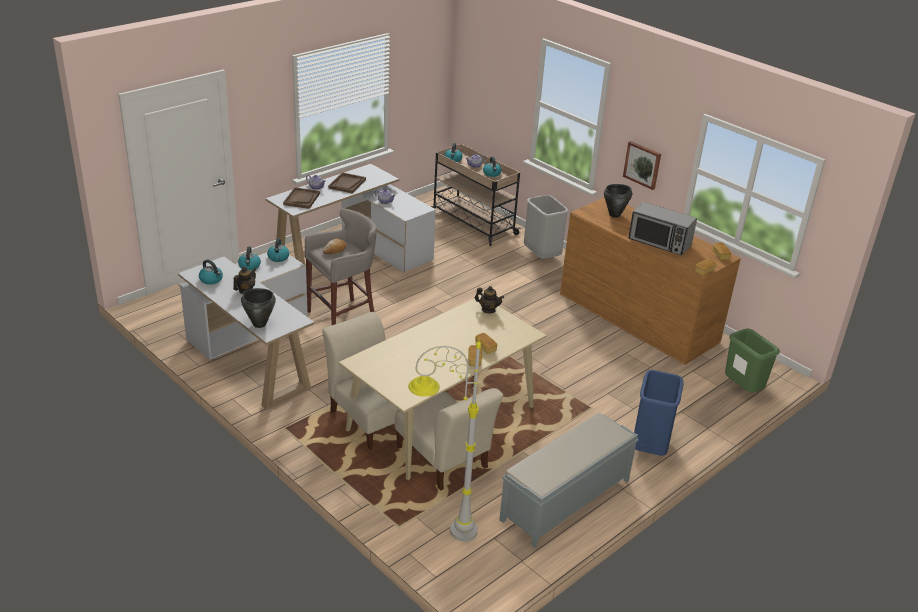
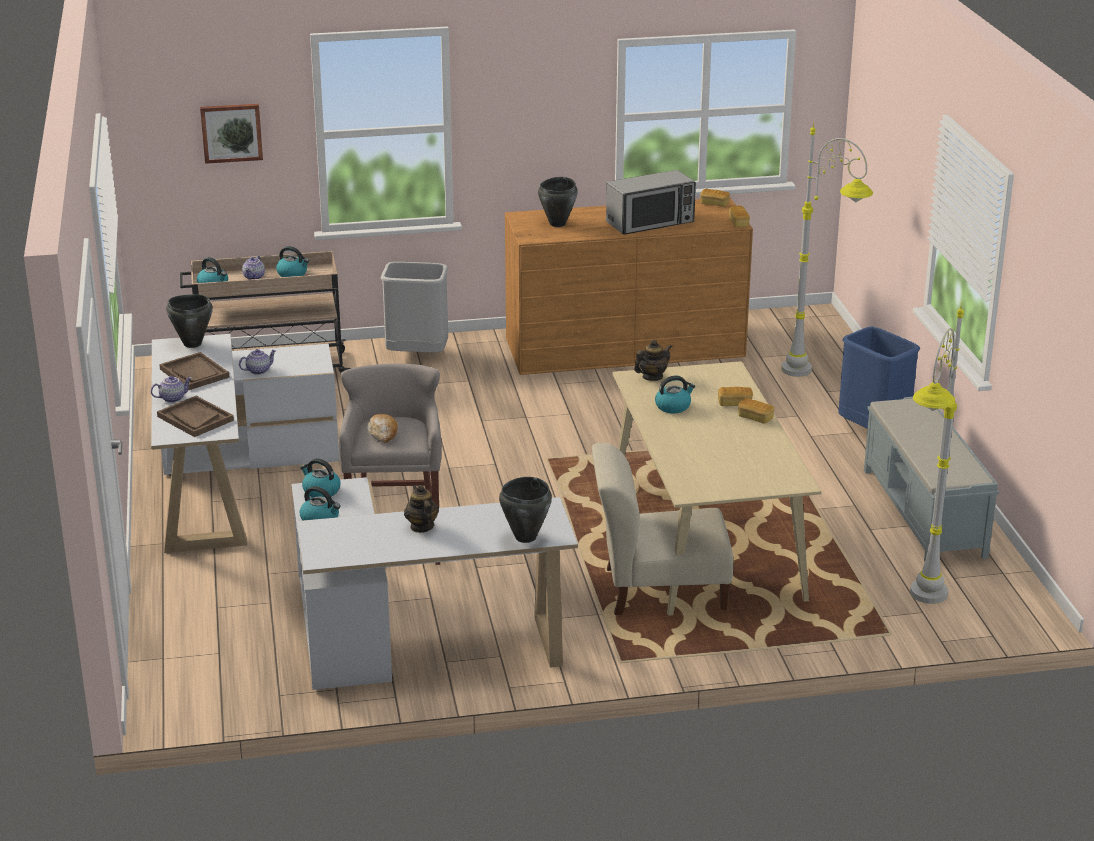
camera: 55 degrees left, 5 degrees down
(211, 280) = (358, 546): kettle -> kettle (673, 406)
(377, 173) = (192, 344): none -> black cooking pot
(444, 460) = (789, 565): beige chair -> none
(642, 164) = (534, 147): picture -> picture (231, 132)
(696, 402) = (819, 377): none -> grey floor lamp
(742, 390) = (821, 344): green trash can -> none

